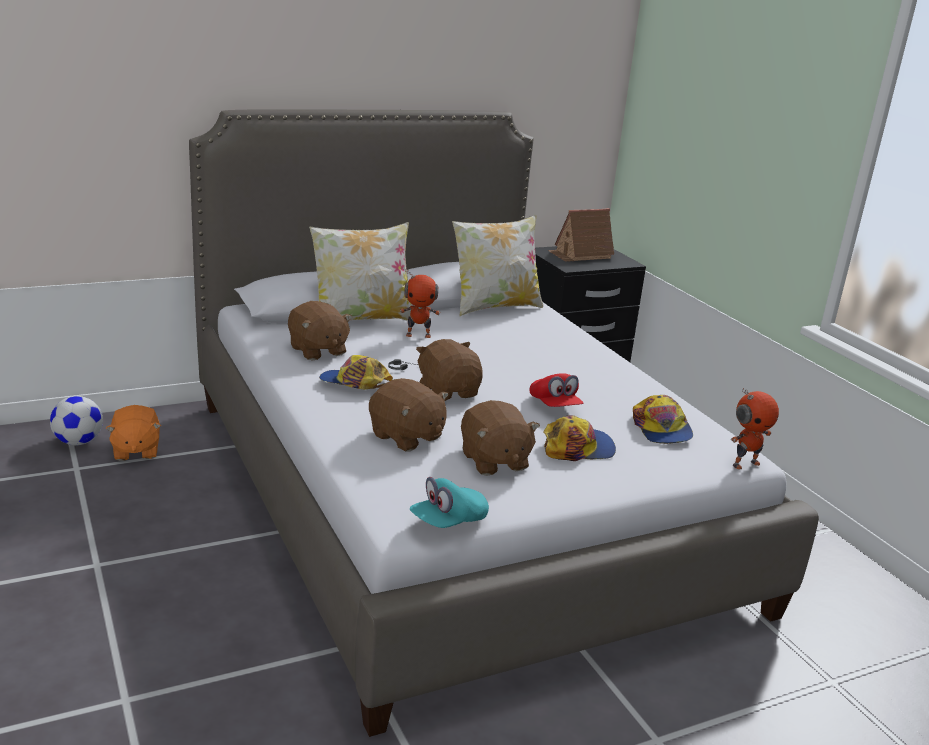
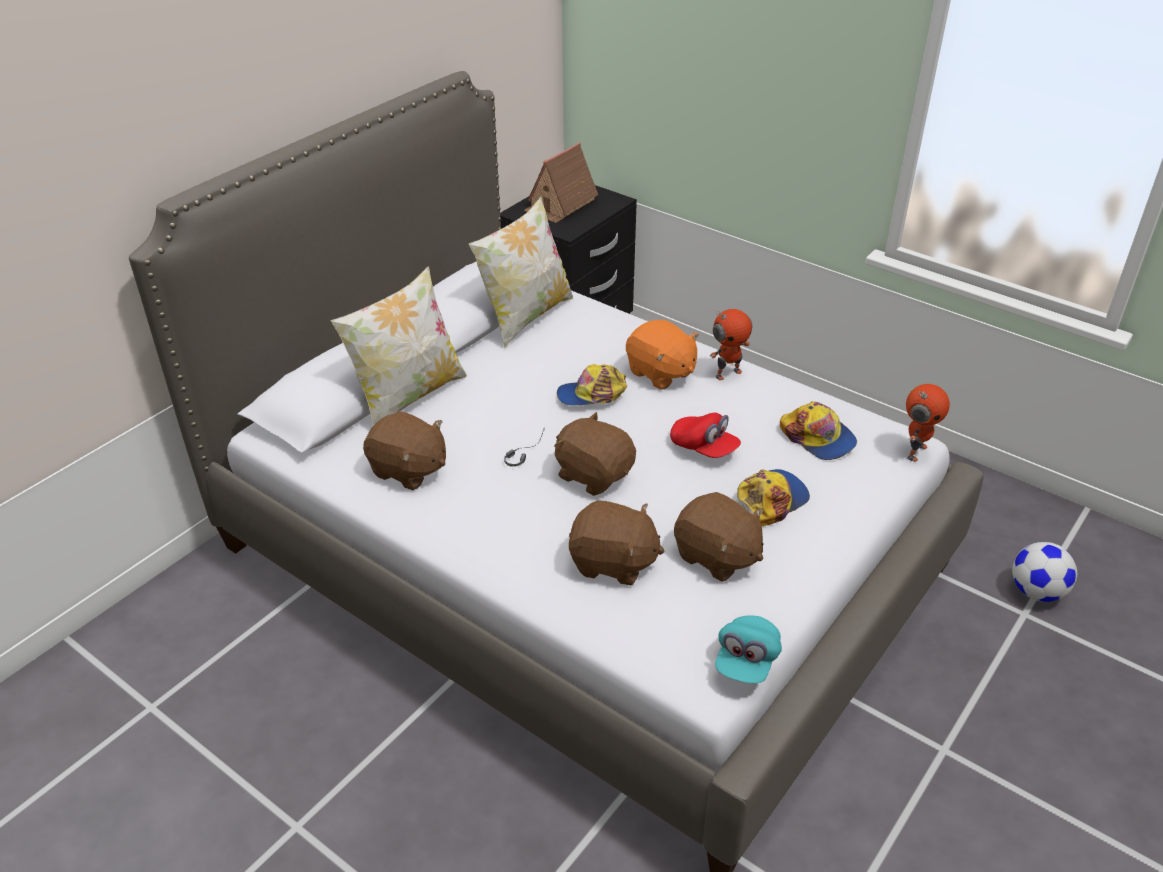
camera: 25 degrees left, 15 degrees up
(79, 442) = (118, 667): football -> football (1037, 592)
(135, 451) = (198, 648): orange plush toy -> orange plush toy (660, 373)
(354, 383) = (493, 505): cap -> cap (592, 395)
(418, 335) = (489, 397): toy robot -> toy robot (727, 373)

